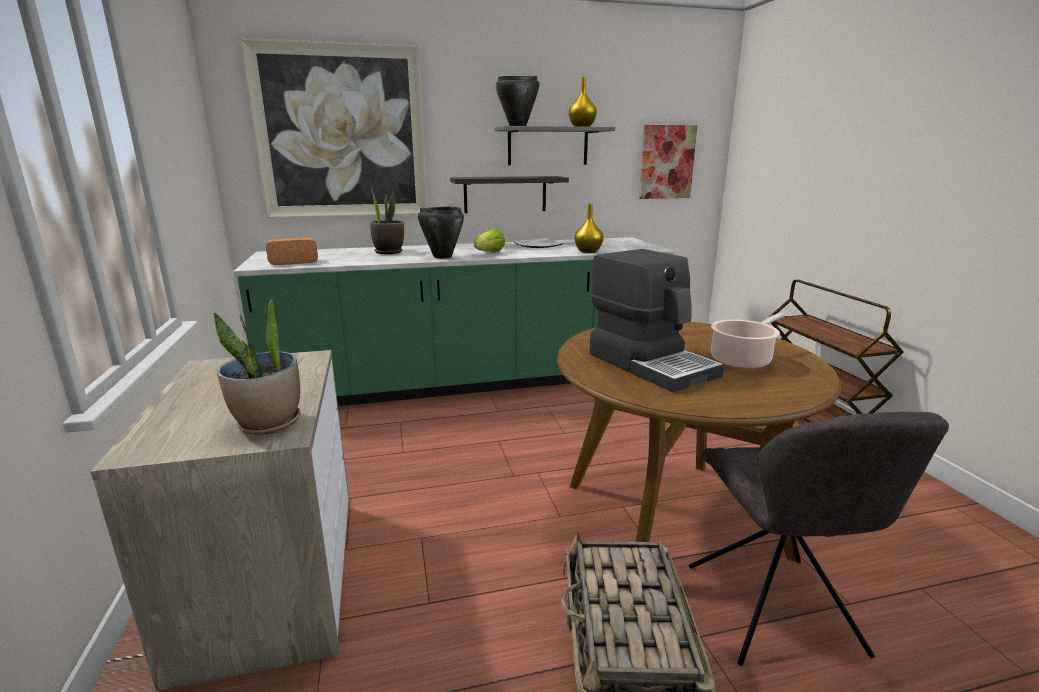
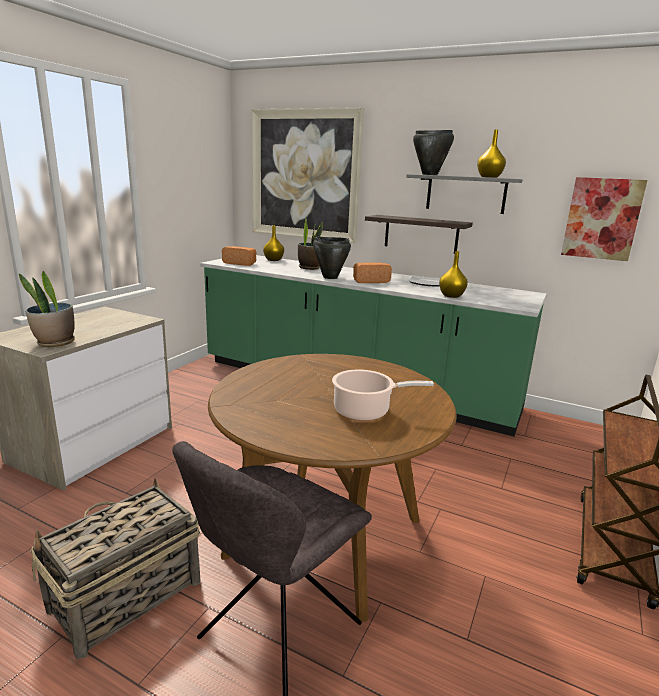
camera: 40 degrees right, 0 degrees up
(319, 252) = (273, 260): none -> yellow vase
(489, 253) = (370, 281): lettuce -> bread
(652, 364) = (294, 387): coffee machine -> none

